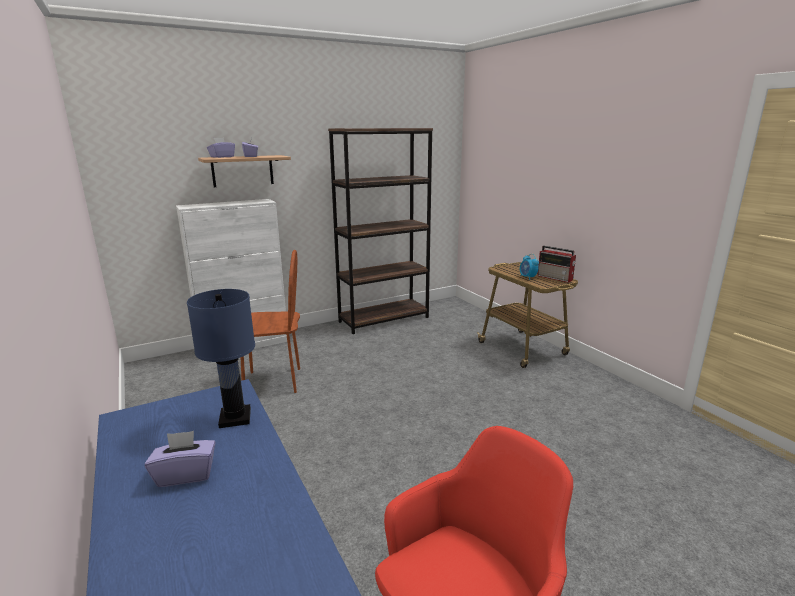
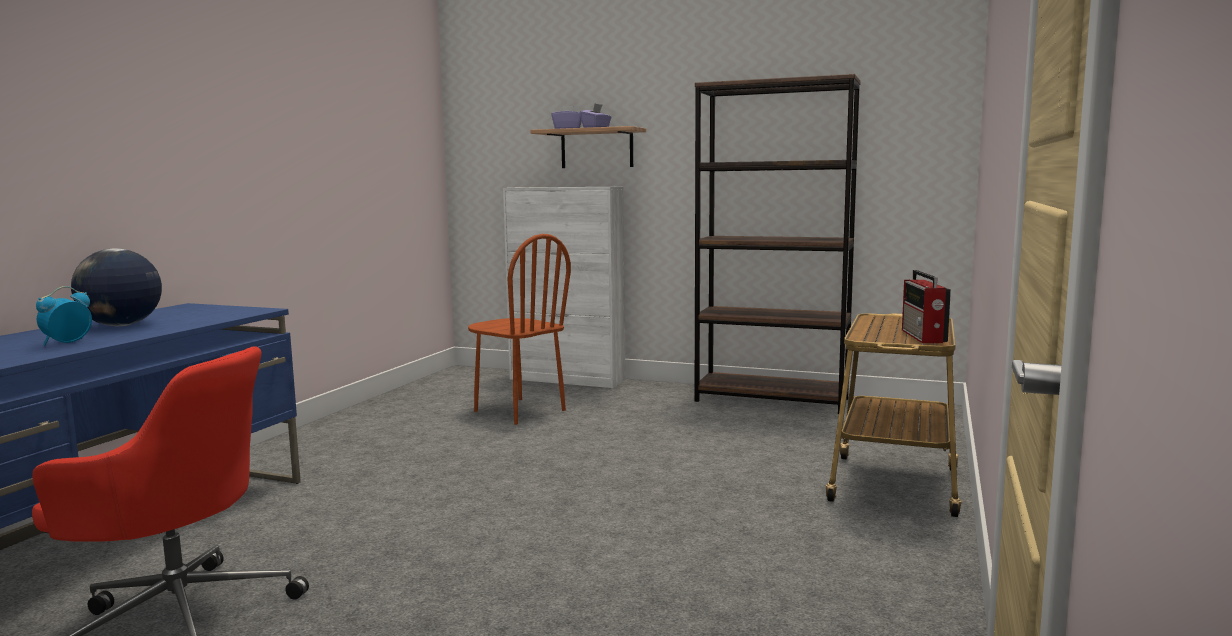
camera: 50 degrees right, 10 degrees down
(186, 474) = (121, 325): purple tissue box -> globe
(235, 417) = (214, 317): blue table lamp -> none
(527, 277) = (879, 330): alarm clock -> alarm clock (66, 343)

